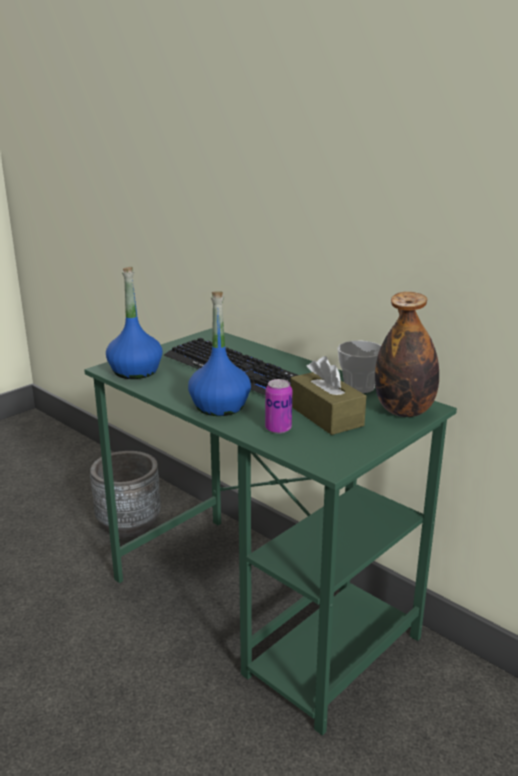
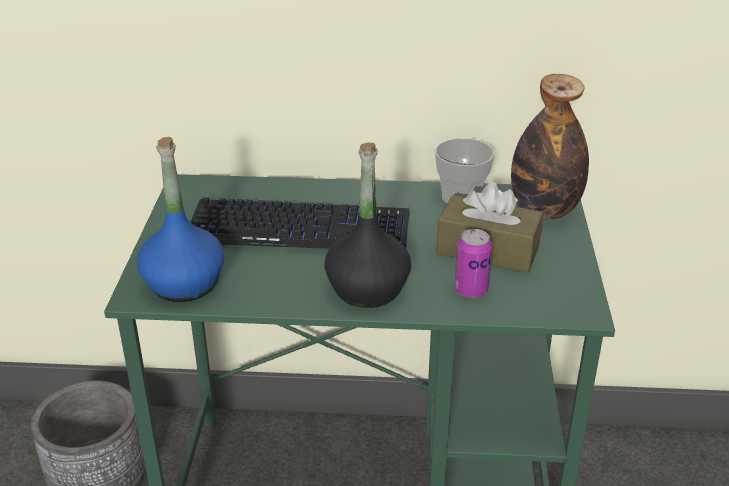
camera: 40 degrees left, 10 degrees up
(219, 406) = (367, 289): blue bottle -> black bottle

